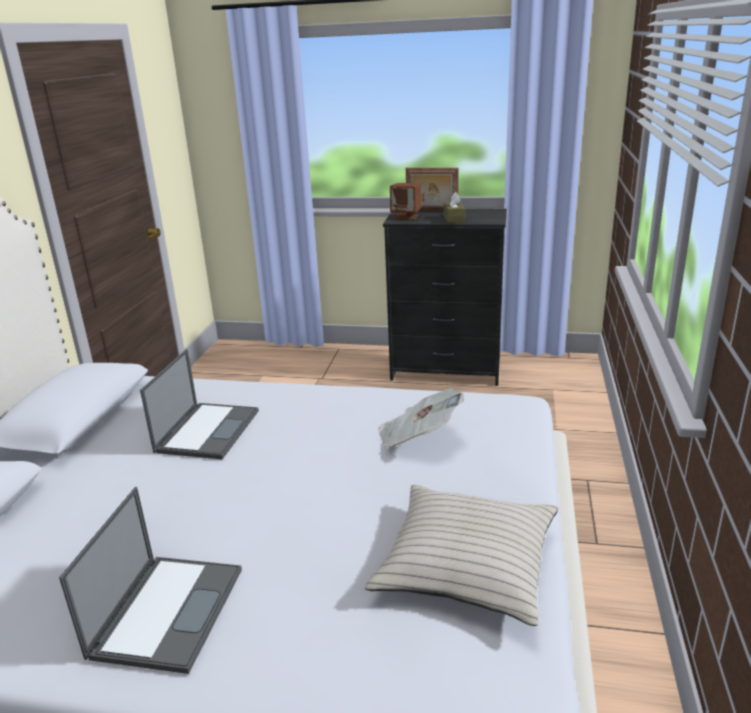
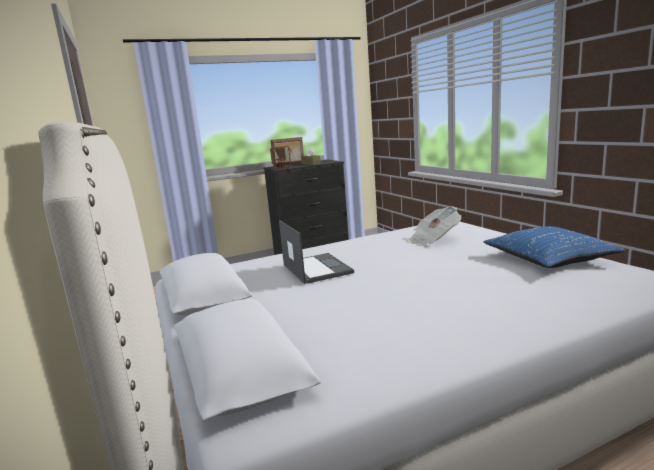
camera: 35 degrees left, 10 degrees down
(168, 610) = (469, 316): laptop -> none
(466, 564) = (548, 258): beige pillow -> blue pillow

